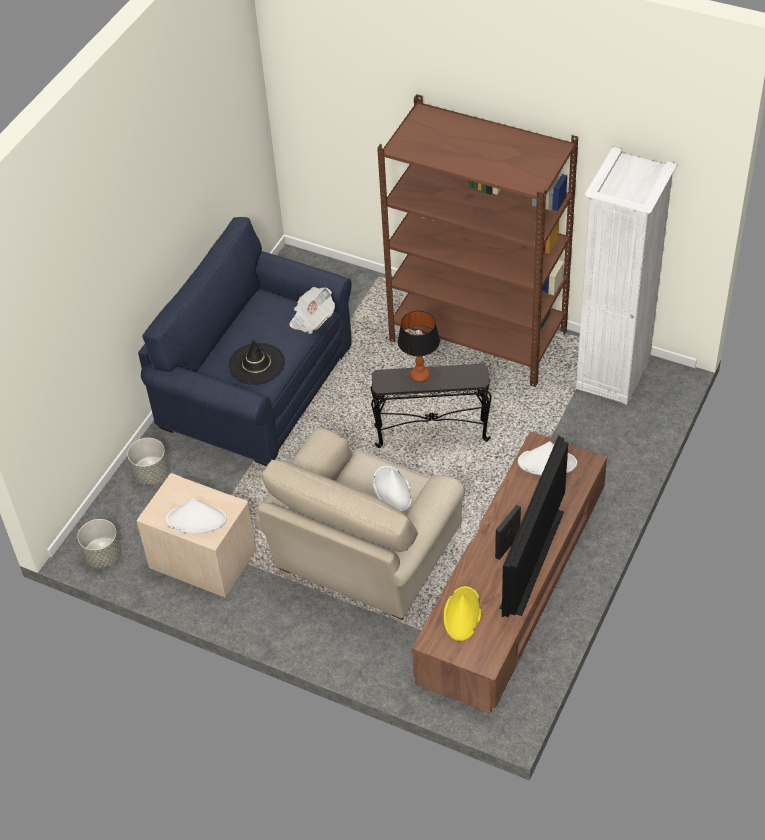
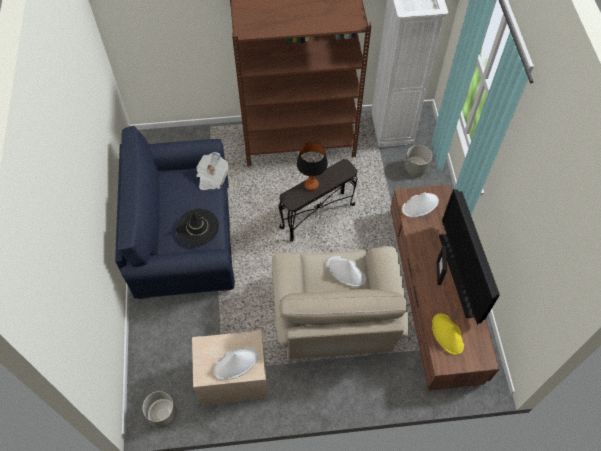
camera: 35 degrees left, 10 degrees up
(151, 473) = (154, 335): grey planter -> grey planter (416, 168)

